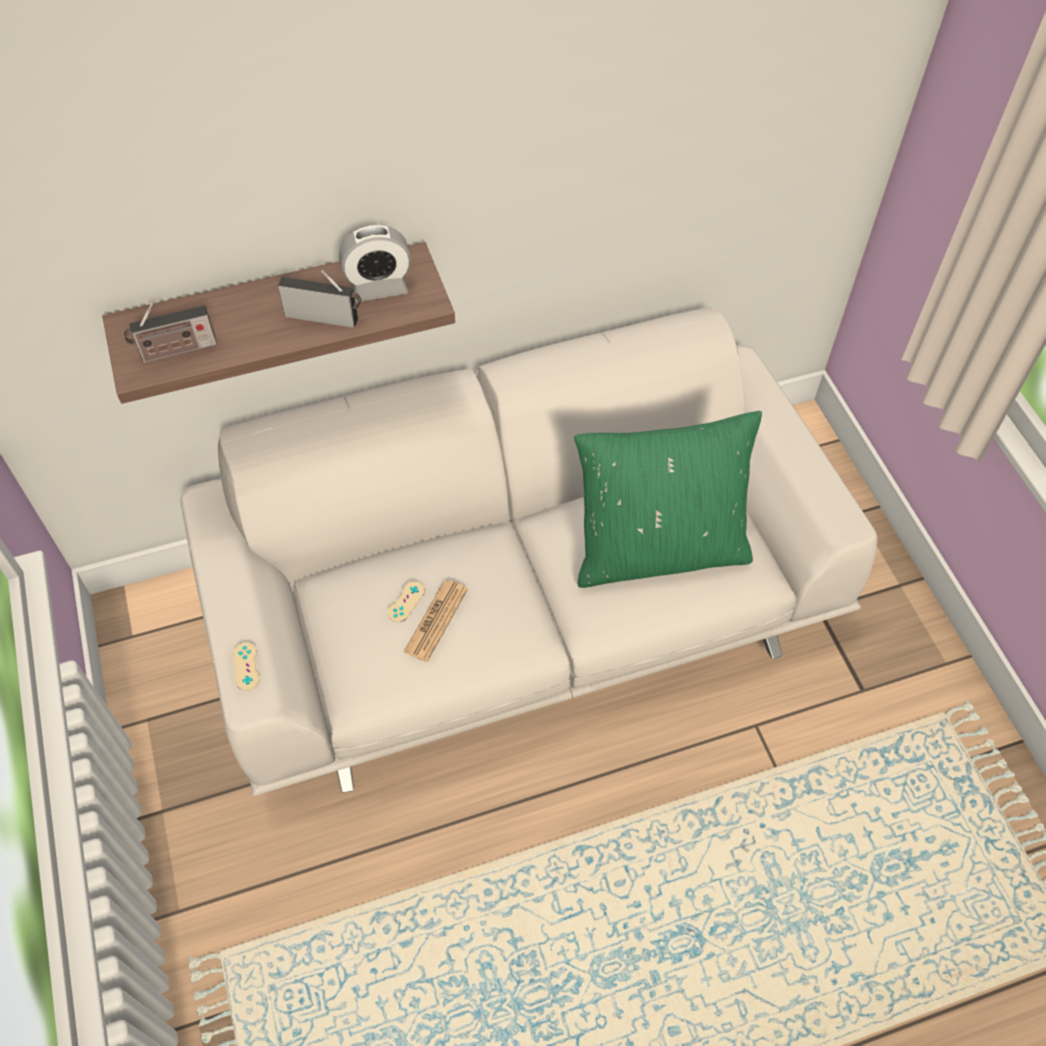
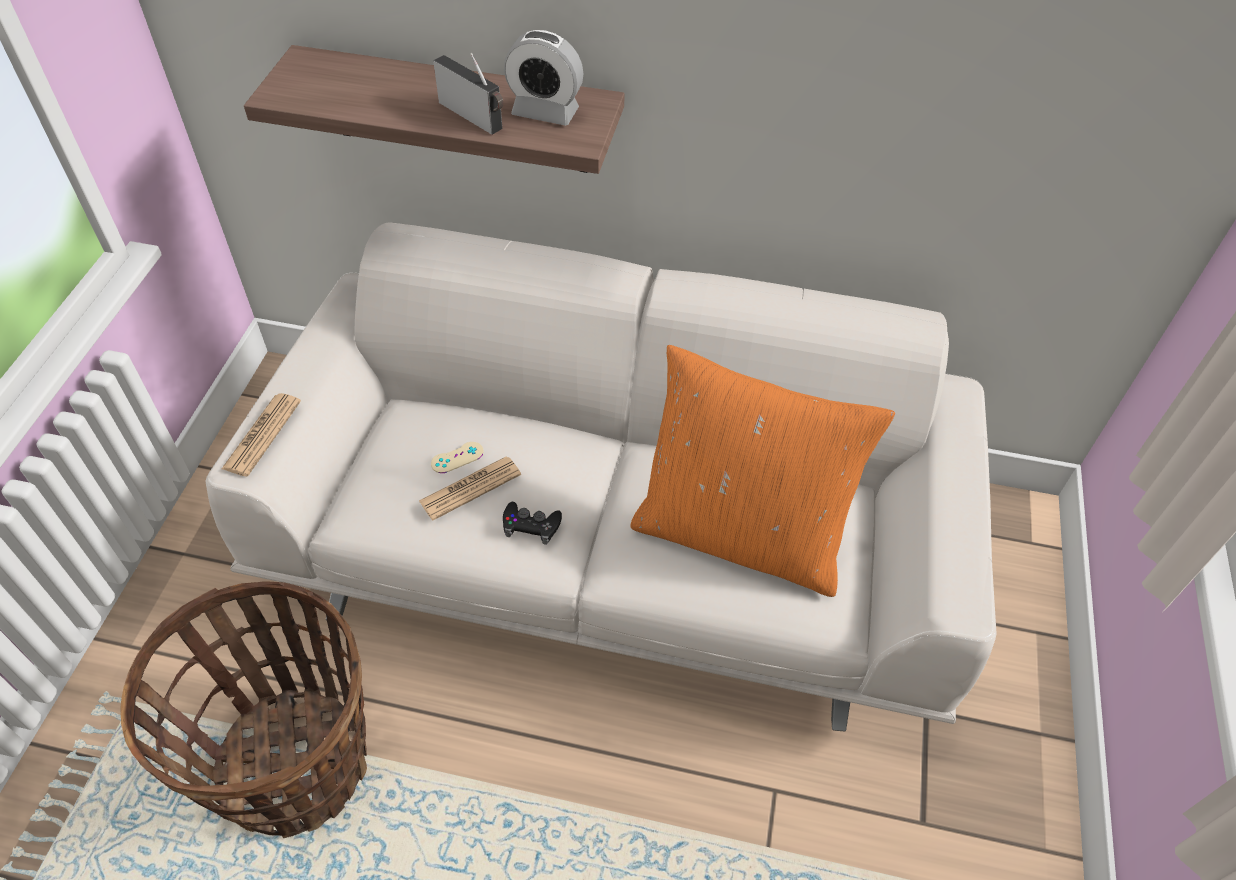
camera: 30 degrees right, 5 degrees down
(175, 351) = (321, 93): radio -> none
(246, 666) = (262, 435): beige game controller -> newspaper
(394, 916) = (294, 763): none -> basket
(504, 625) = (531, 525): none -> black game controller
(658, 550) = (740, 534): green pillow -> orange pillow

